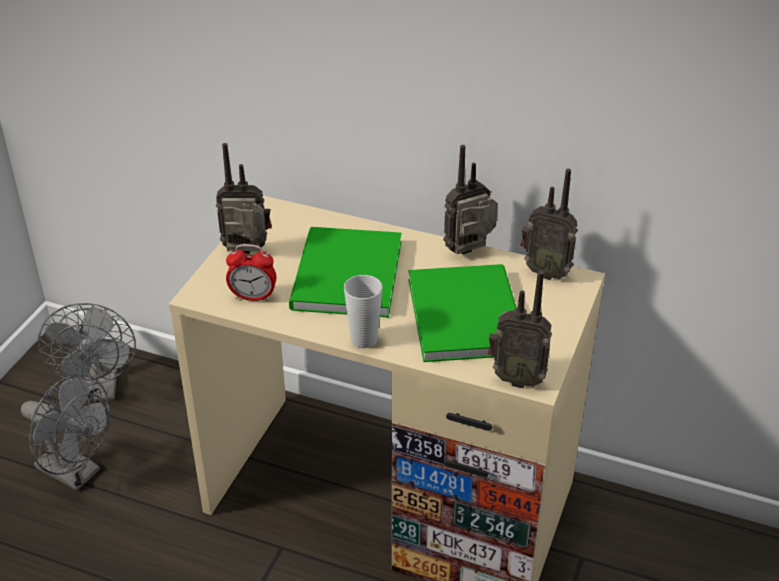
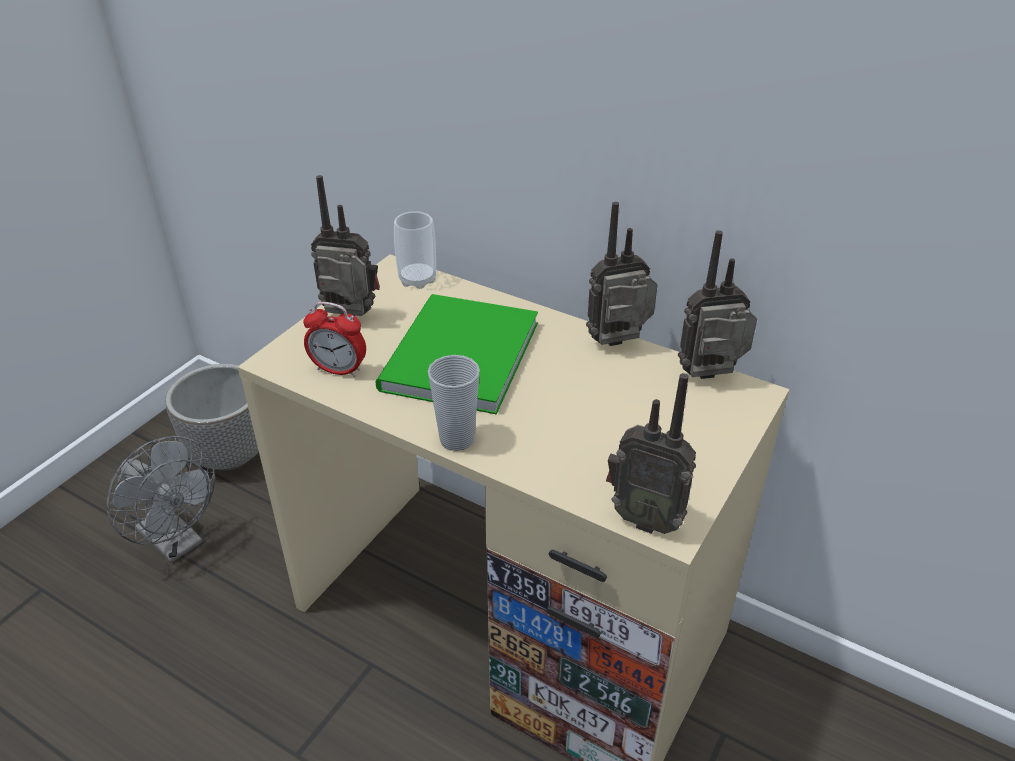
camera: 10 degrees right, 0 degrees up
(101, 390) = (231, 454): grey fan -> planter
(292, 215) = (417, 280): none -> cup
(468, 313) = (599, 420): green book -> none
(546, 272) = (712, 379): radio -> radio turned 135 degrees clockwise

